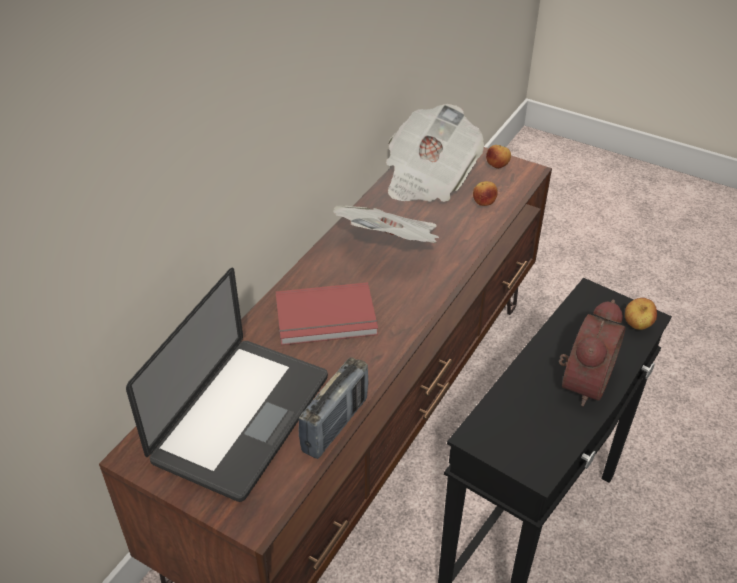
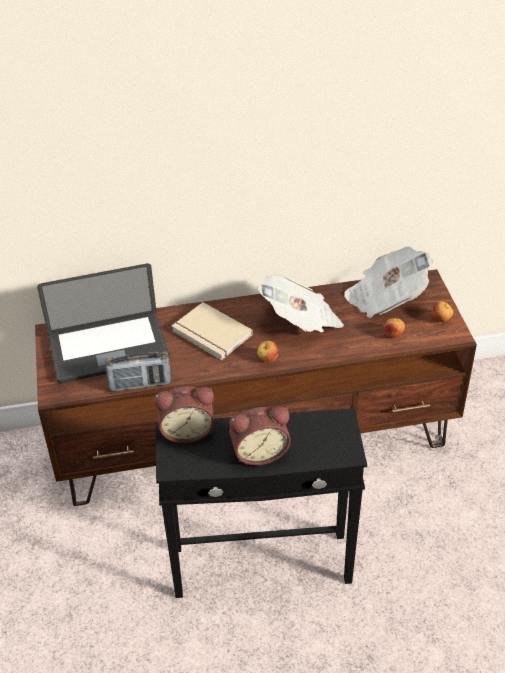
camera: 50 degrees right, 0 degrees up
(326, 319) = (210, 334): red book -> beige book
(489, 420) = (187, 430): none -> alarm clock
(637, 326) = (337, 453): apple -> apple (267, 359)

